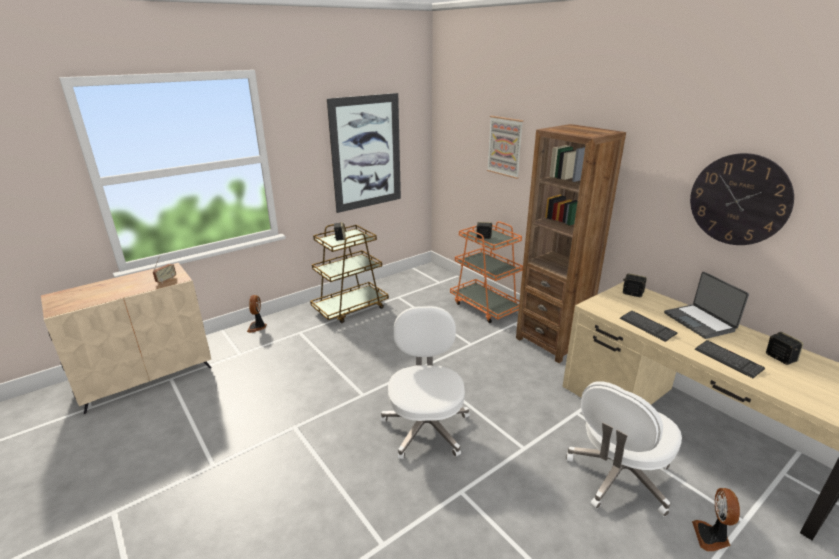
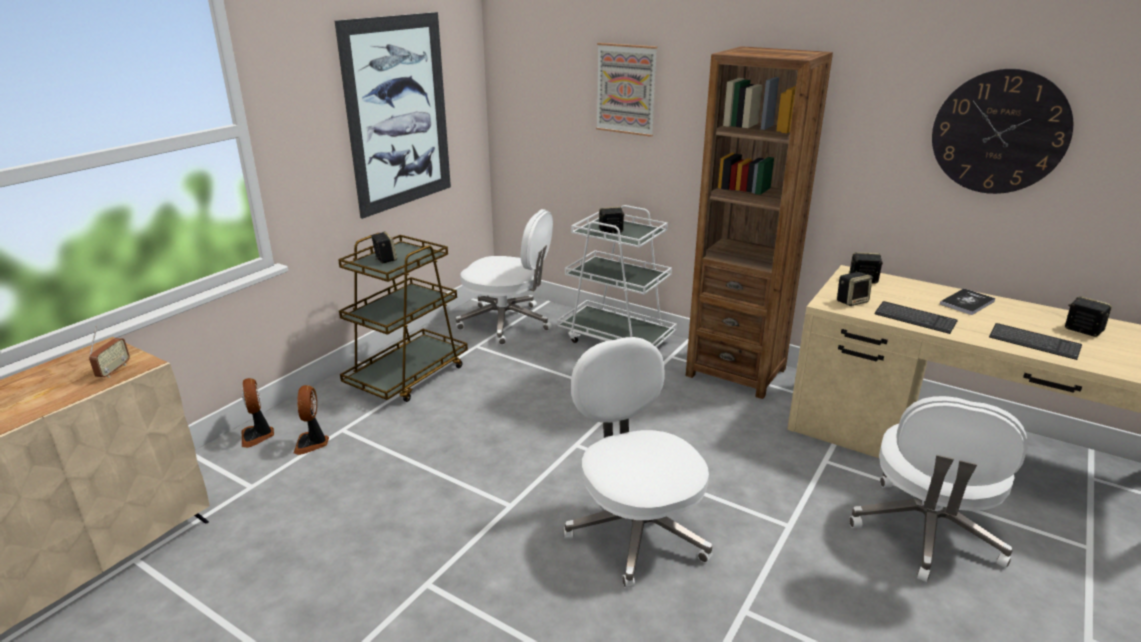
camera: 20 degrees left, 0 degrees up
(424, 285) = (507, 323): none -> white office chair
(485, 306) = (616, 339): orange cart -> white cart
(610, 307) = (852, 301): none -> speaker
(700, 322) = (967, 303): laptop -> book
(712, 537) = (1070, 577): fan -> fan (312, 443)

